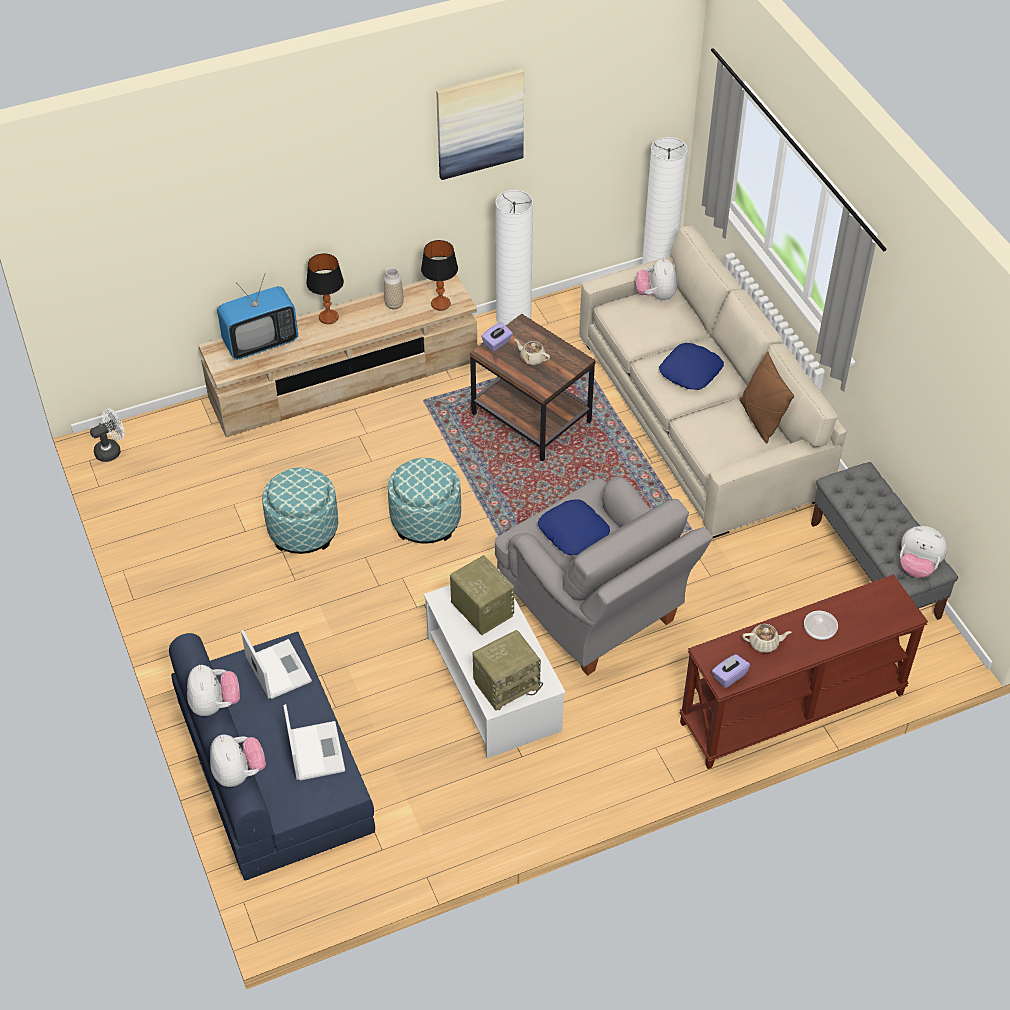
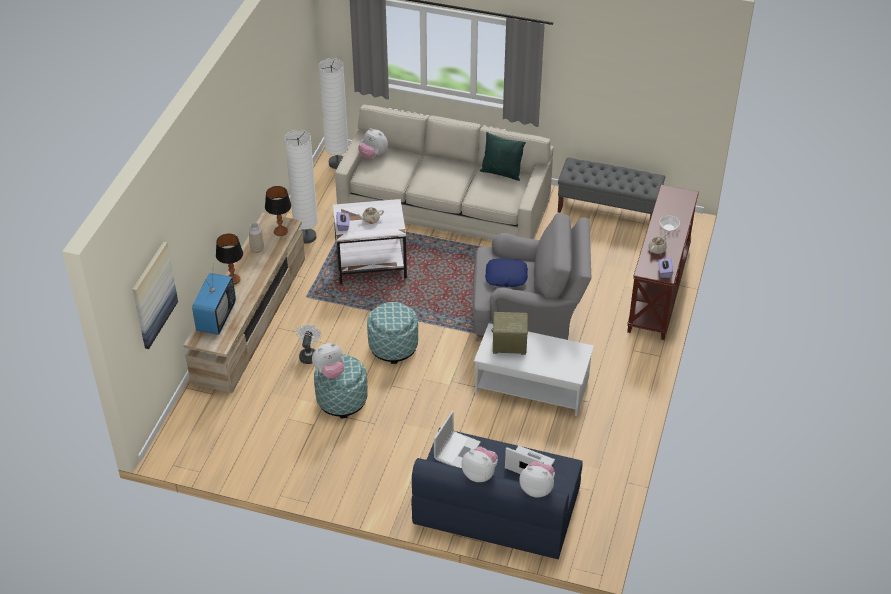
camera: 50 degrees left, 5 degrees down
(112, 450) = (177, 450): white fan -> white fan (309, 355)
(277, 669) = (457, 450): laptop -> laptop turned 105 degrees clockwise
(479, 123) = (255, 101): picture -> picture (153, 295)
(507, 684) = (567, 363): radio -> none
(532, 418) = (371, 263): brown side table -> white side table
(690, 371) = (440, 176): blue pillow -> none
(760, 419) = (501, 173): brown pillow -> green pillow
(917, 566) = (647, 182): plush toy -> plush toy (329, 372)

